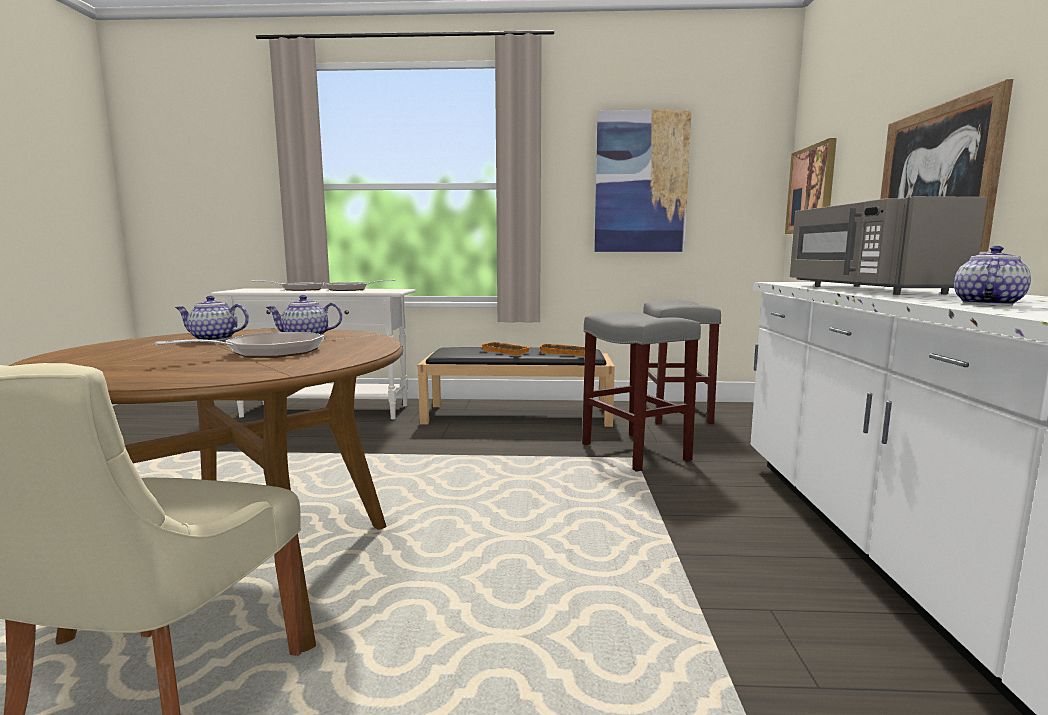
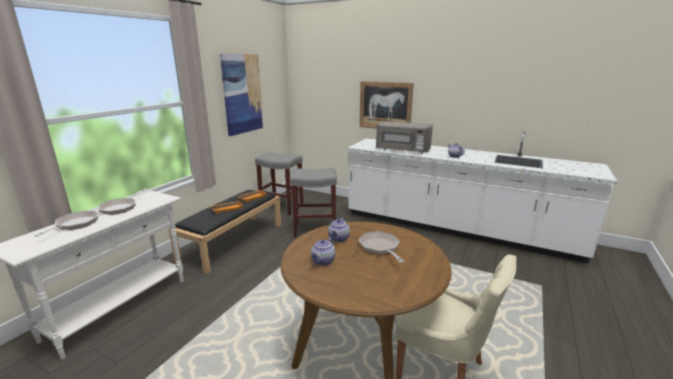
camera: 65 degrees left, 10 degrees up
(811, 190) = (309, 95): picture -> none

